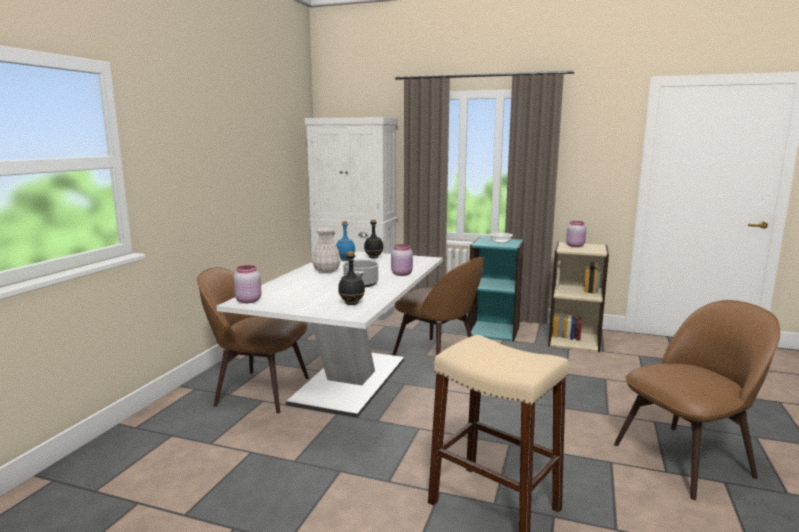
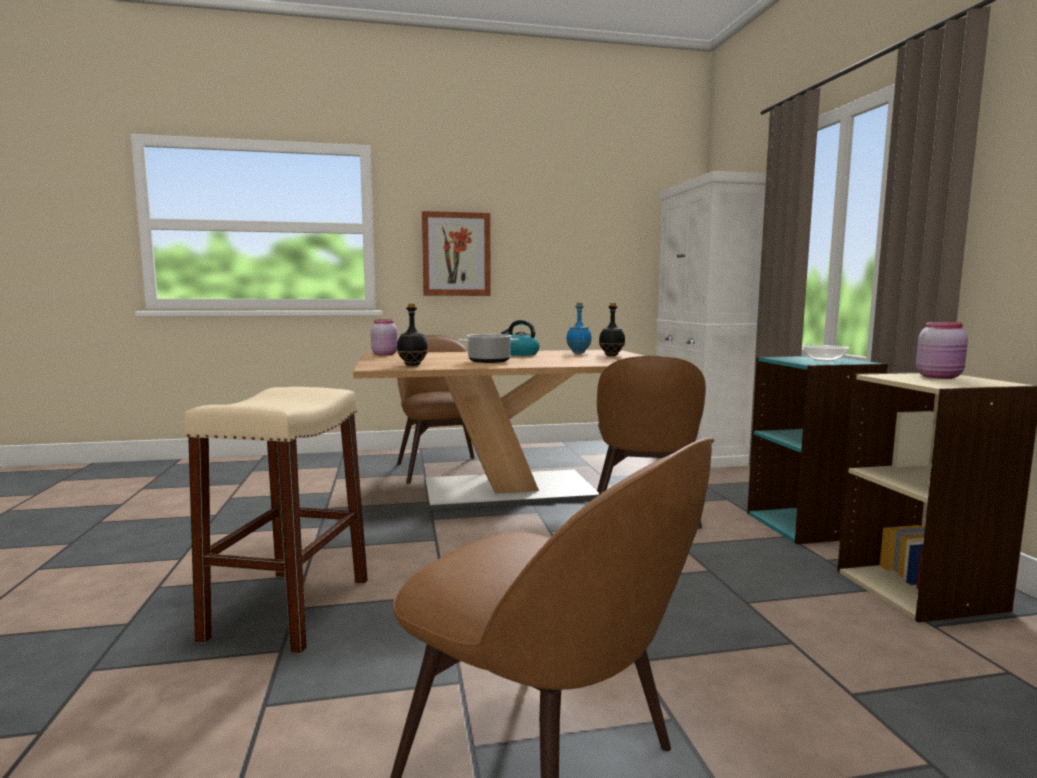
camera: 60 degrees right, 5 degrees down
(189, 182) = (456, 254): none -> picture
(327, 271) = (520, 354): white vase -> kettle
(350, 380) = (509, 490): white dining table -> brown dining table
(402, 274) = (559, 363): pink jar -> none

